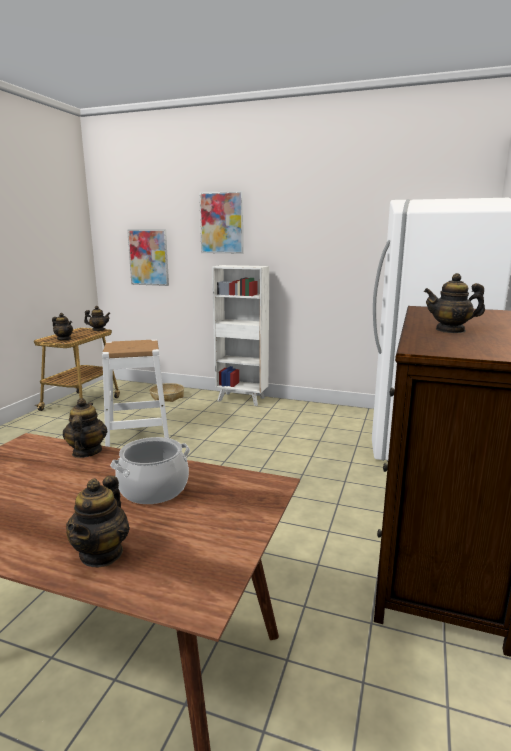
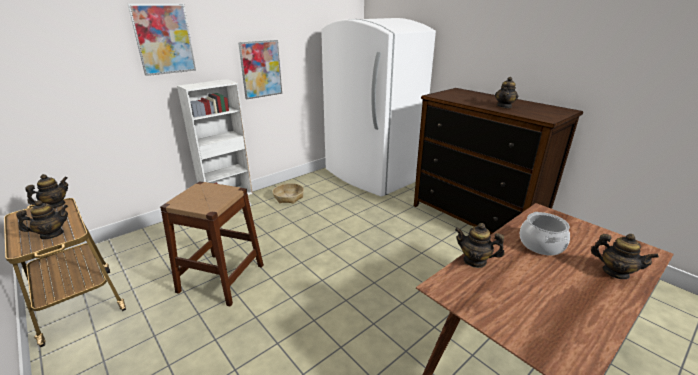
camera: 60 degrees left, 10 degrees up
(138, 432) = (221, 278): white stool -> brown stool
(148, 257) = (62, 91): picture -> picture (261, 69)
(167, 397) = (162, 240): basket -> basket (288, 197)

